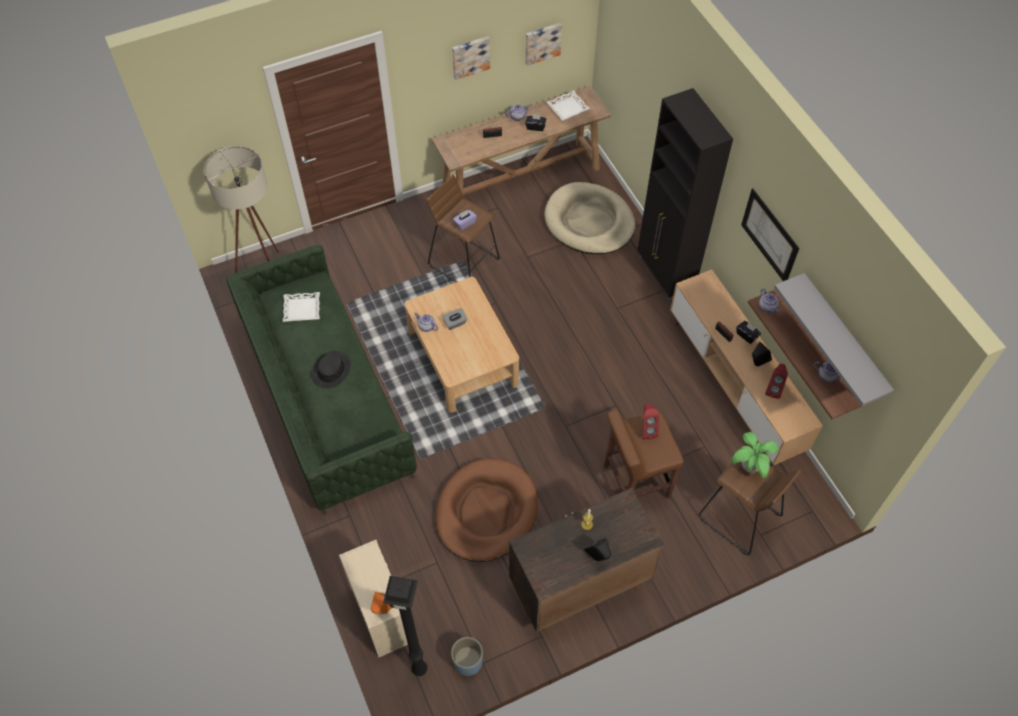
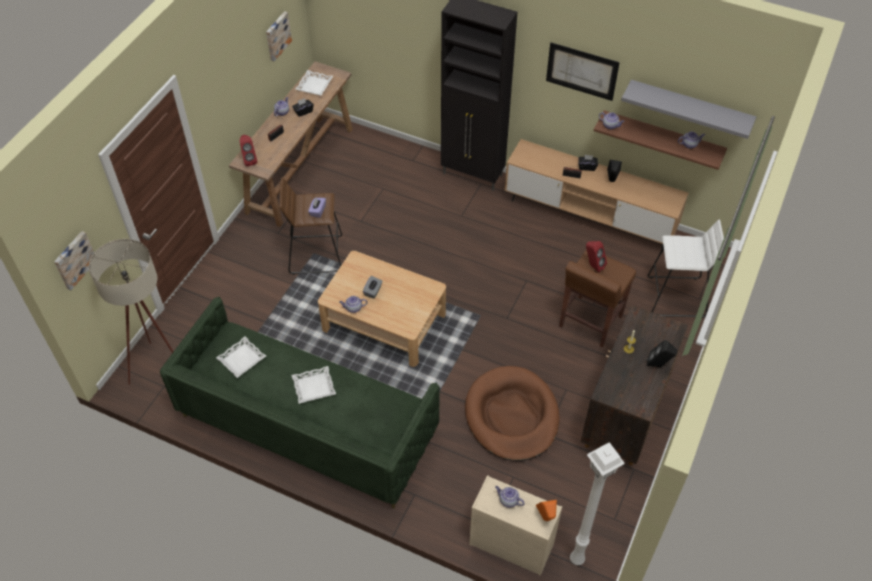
camera: 40 degrees left, 5 degrees down
(331, 370) = (314, 387): black hat -> white tray
(371, 572) = (508, 500): none -> teapot
(420, 668) = (577, 558): black floor lamp -> white floor lamp
(468, 662) = (604, 526): blue planter -> none
(470, 56) = (236, 71): picture -> picture (74, 260)
(589, 222) = (382, 169): beige dog bed -> none
(739, 518) = (676, 297): brown stool -> white stool
(749, 467) = (679, 245): potted plant -> none
(773, 389) = (637, 190): red speaker -> red speaker (249, 160)

